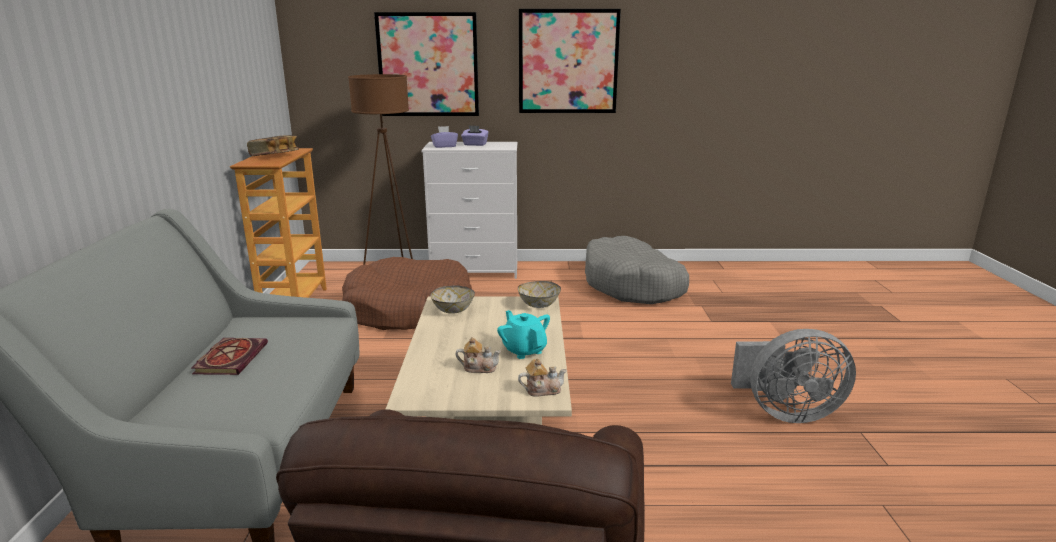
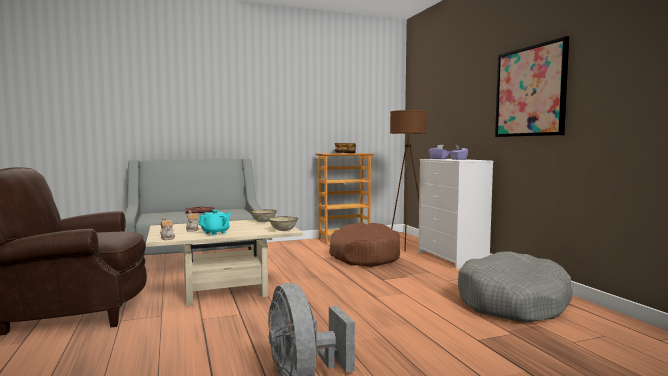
camera: 70 degrees right, 15 degrees down
(428, 65) = (454, 105): picture -> none

